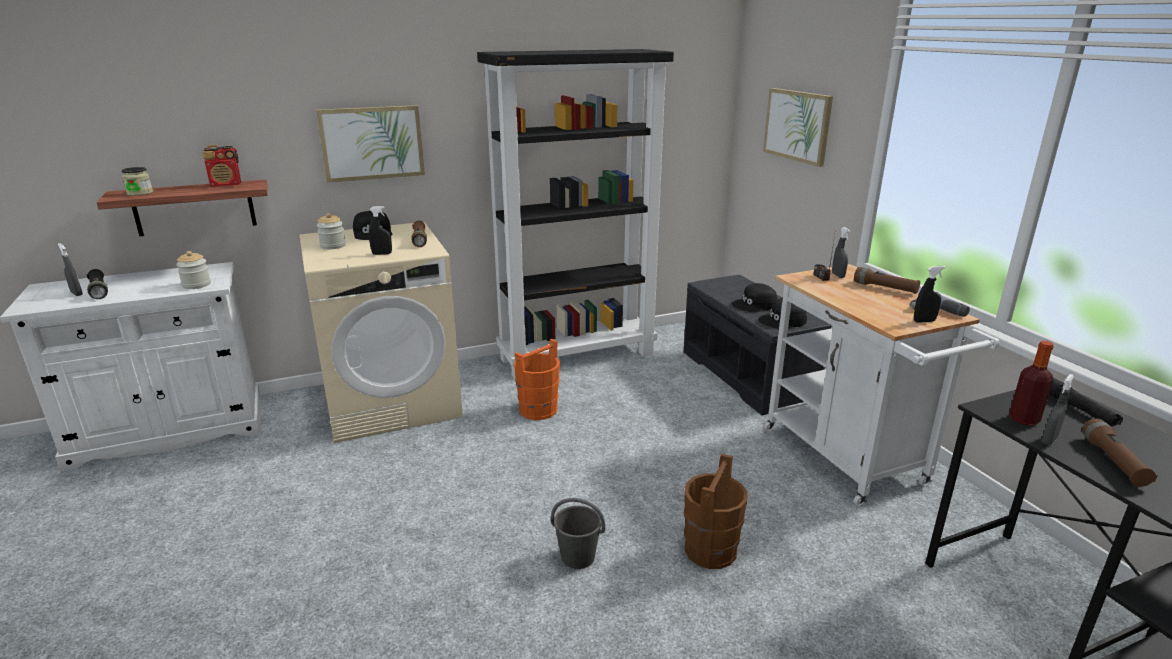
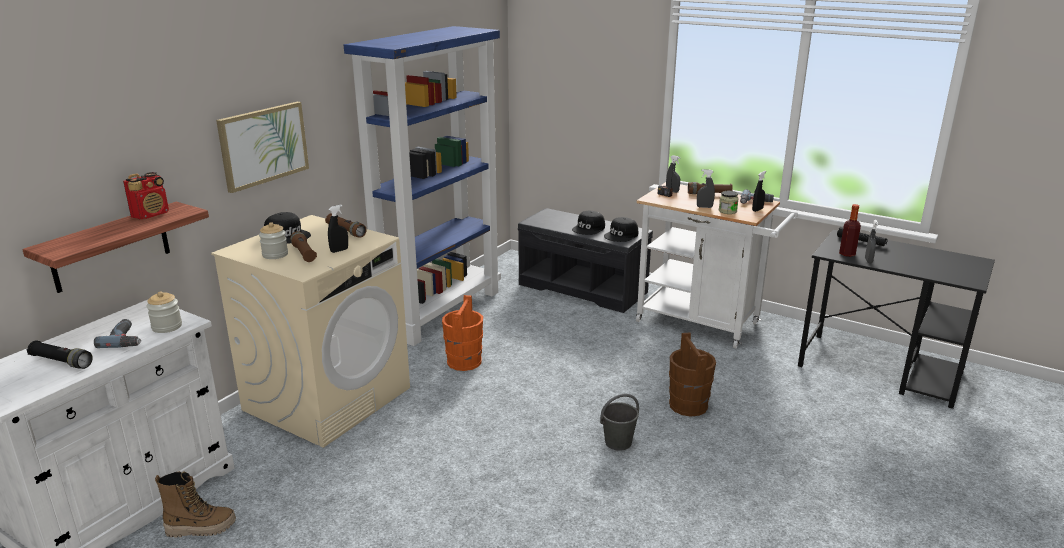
camera: 35 degrees left, 0 degrees up
(76, 293) = (40, 372): grey spray bottle -> grey spray bottle (704, 207)
(140, 193) = (77, 242): jar -> jar (727, 211)
(160, 286) = (126, 339): none -> power drill
(179, 472) = (201, 528): none -> boot
(578, 355) = (440, 311): black bookcase -> blue bookcase
(797, 125) = (583, 79): picture -> none
(1113, 461) = (901, 262): brown flashlight -> brown flashlight (304, 253)

